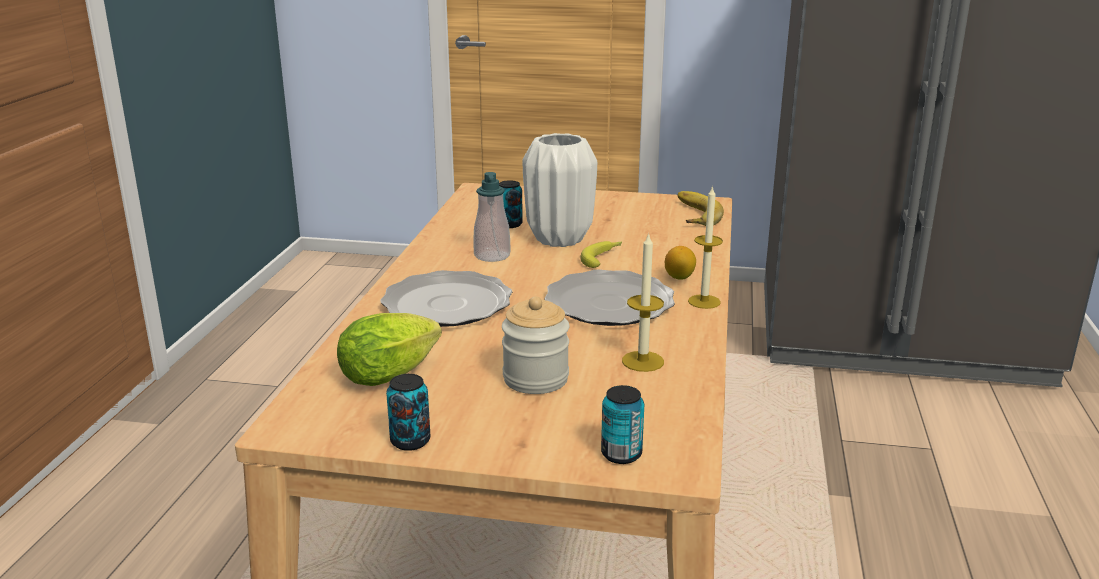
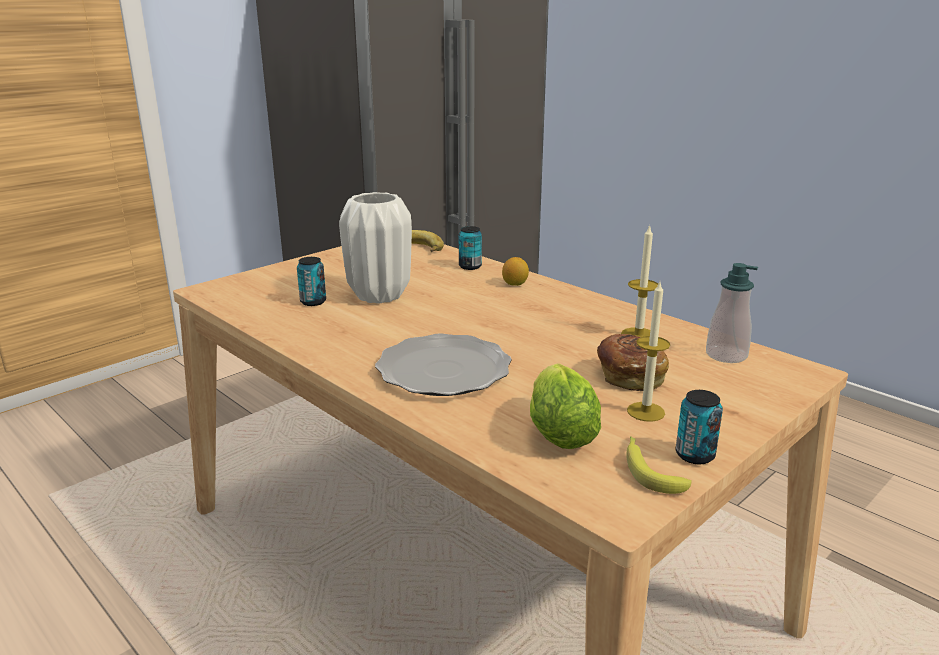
camera: 55 degrees left, 0 degrees up
(492, 256) = (369, 326): soap dispenser -> soap dispenser (726, 355)
(535, 379) = (629, 377): jar -> bread
(603, 258) = (442, 294): banana -> banana (650, 470)
(608, 303) = (527, 316): plate -> none
(621, 454) = (773, 383): can -> can (470, 266)
(704, 301) = (565, 290): candle -> candle (645, 411)

